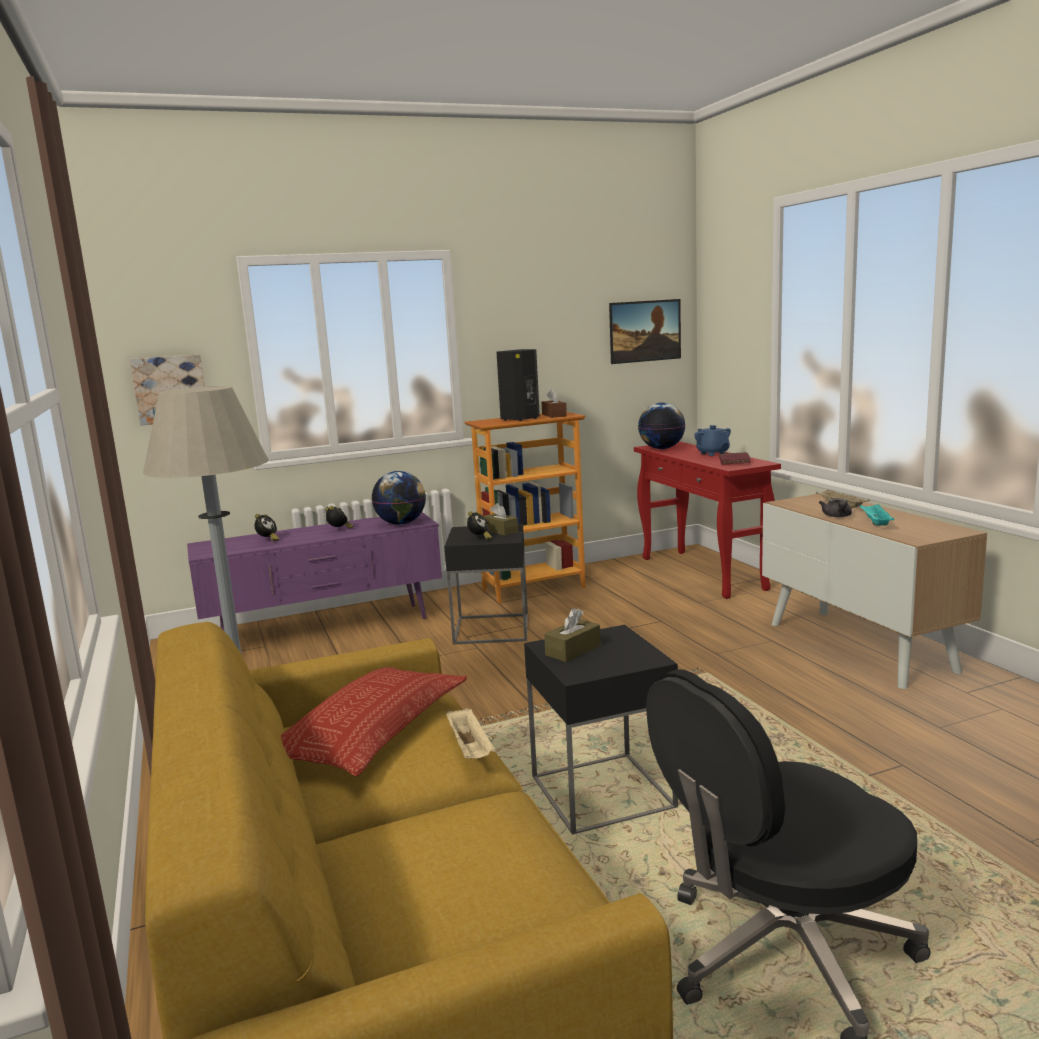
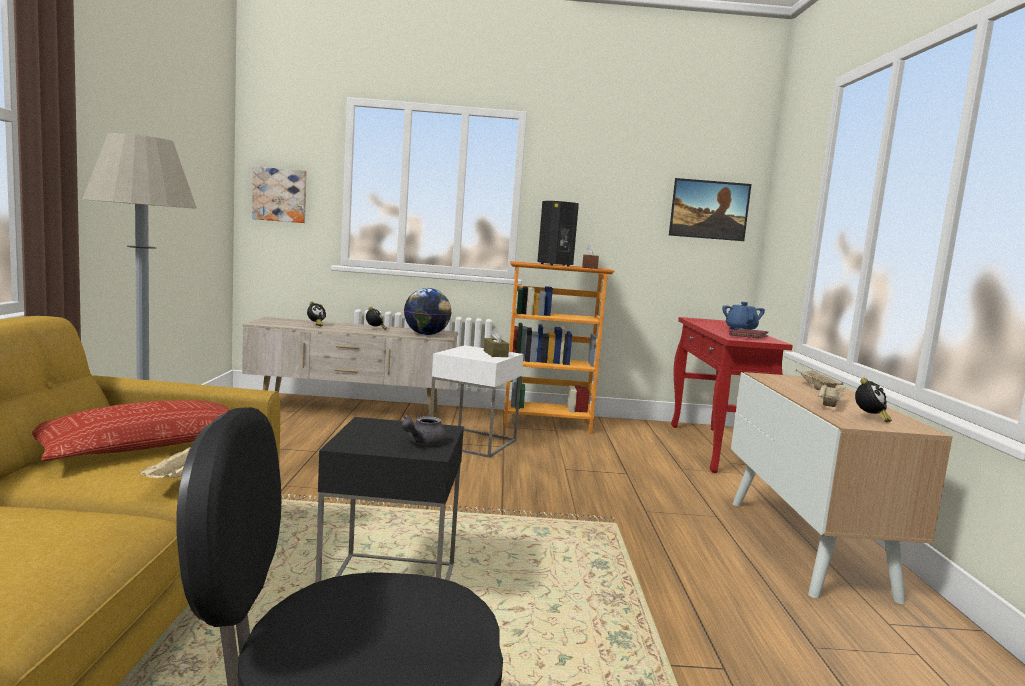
camera: 20 degrees right, 5 degrees down
(325, 630) = (351, 412): purple tv stand -> beige tv stand
(479, 538) = (469, 354): alarm clock -> alarm clock (870, 418)
(491, 629) = (473, 442): black side table -> white side table
(573, 650) = (380, 430): brown tissue box -> none
(662, 448) = (701, 321): globe -> none
(837, 516) = (797, 393): grey teapot -> grey teapot (422, 442)
(875, 523) = (829, 404): turquoise tray -> beige tray

